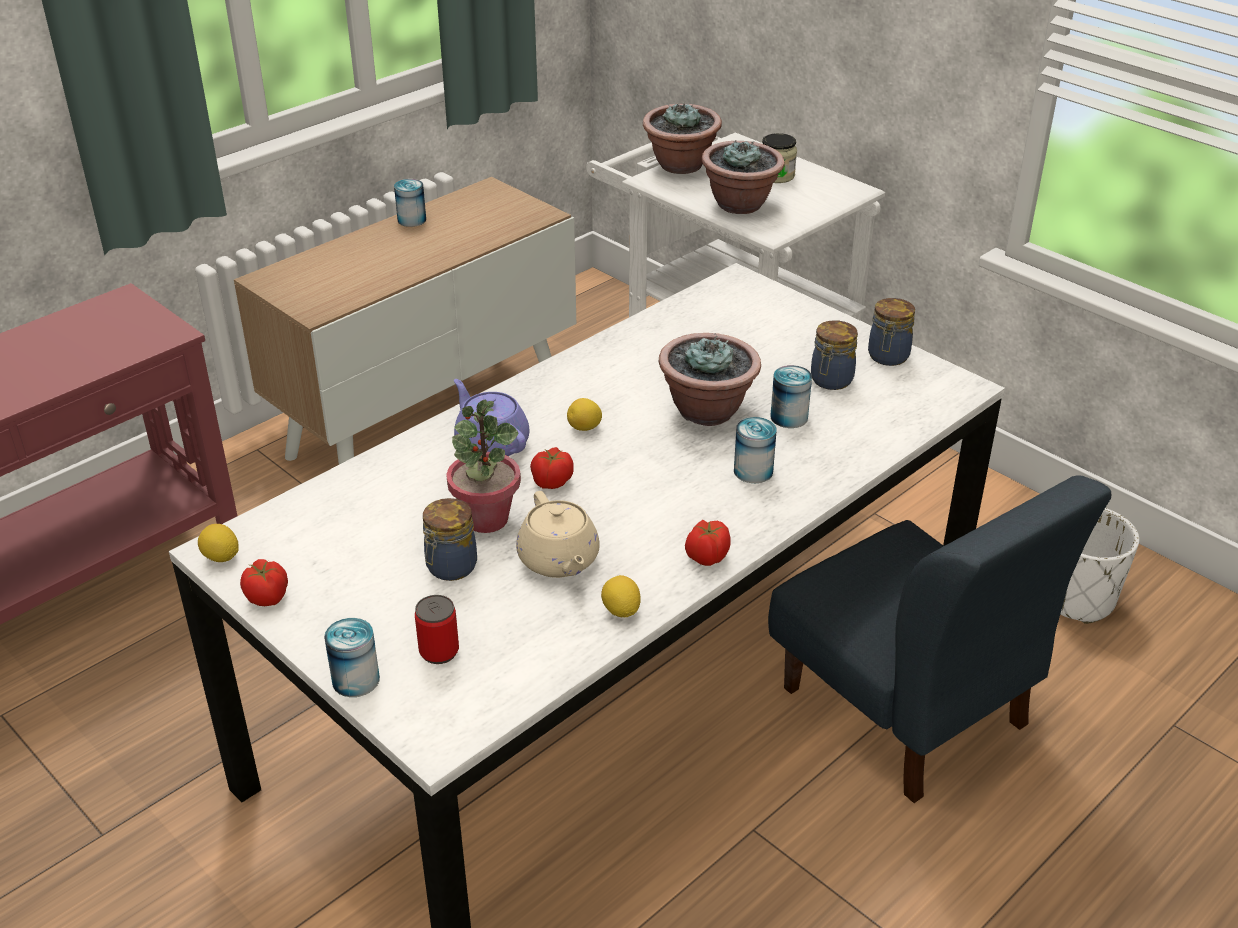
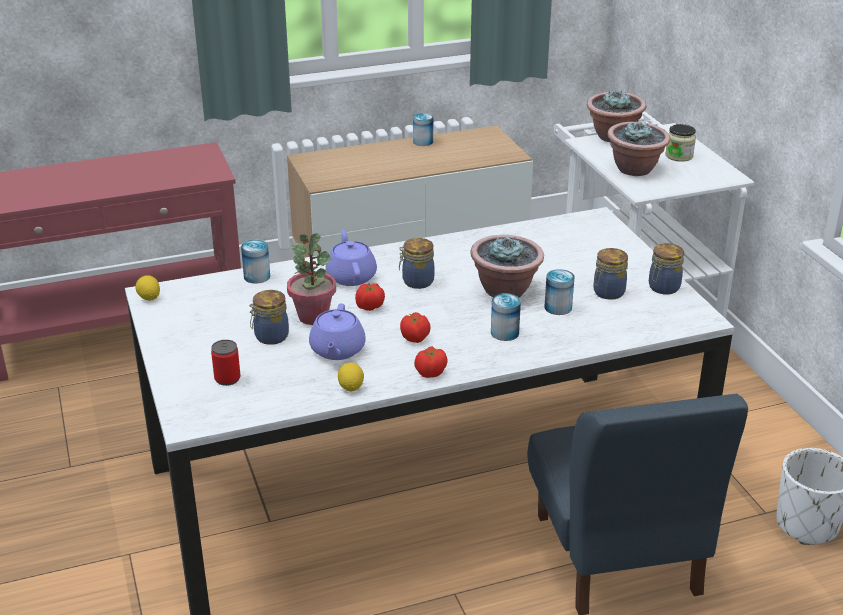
camera: 25 degrees right, 5 degrees down
(267, 597) = (157, 325): tomato -> tomato (415, 338)
(355, 680) = (170, 380): can -> can (257, 276)
(559, 560) = (337, 350): beige teapot -> purple teapot
(584, 428) = (416, 282): lemon -> jar

